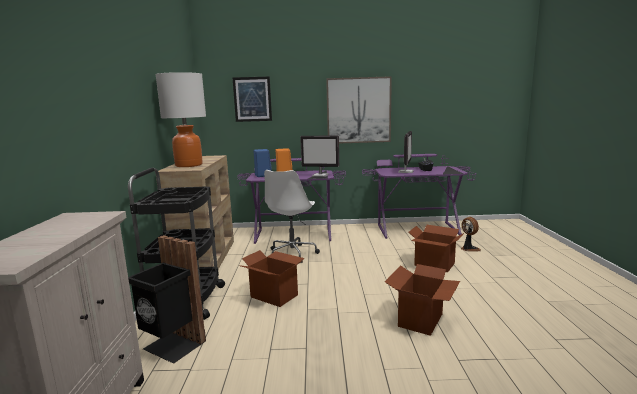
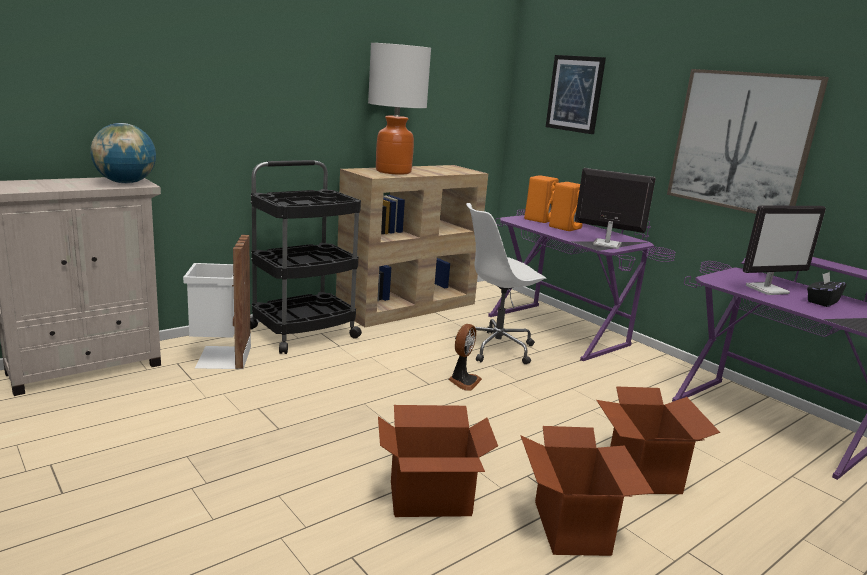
camera: 50 degrees right, 5 degrees up
(86, 218) = (126, 183): none -> globe
(172, 346) = (220, 357): black trash can -> white trash can
(262, 175) = (539, 219): blue speaker -> orange speaker
(274, 295) = (372, 373): cardboard box -> cardboard box (572, 527)
(320, 175) = (606, 244): monitor -> monitor turned 135 degrees clockwise
(469, 249) = (782, 500): fan -> fan (463, 381)

